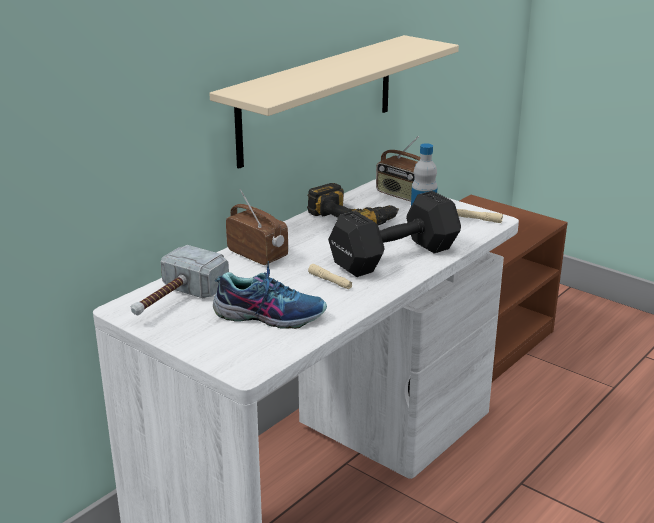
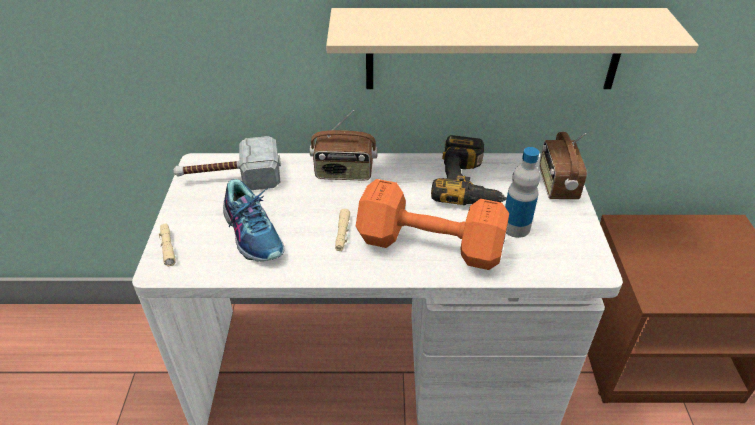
camera: 50 degrees right, 15 degrees up
(258, 254) = (344, 173): radio -> radio turned 90 degrees clockwise
(391, 257) = (427, 243): black dumbbell -> orange dumbbell
(478, 219) = (578, 257): beige flashlight -> beige flashlight (167, 247)

